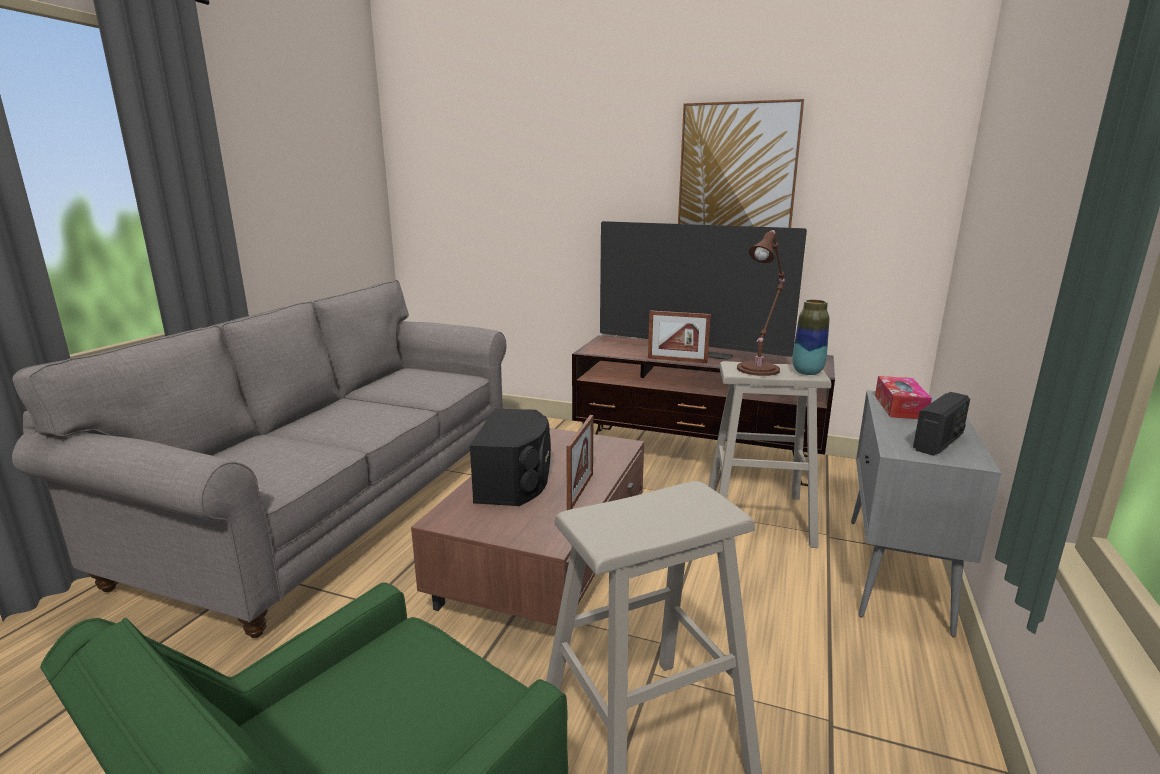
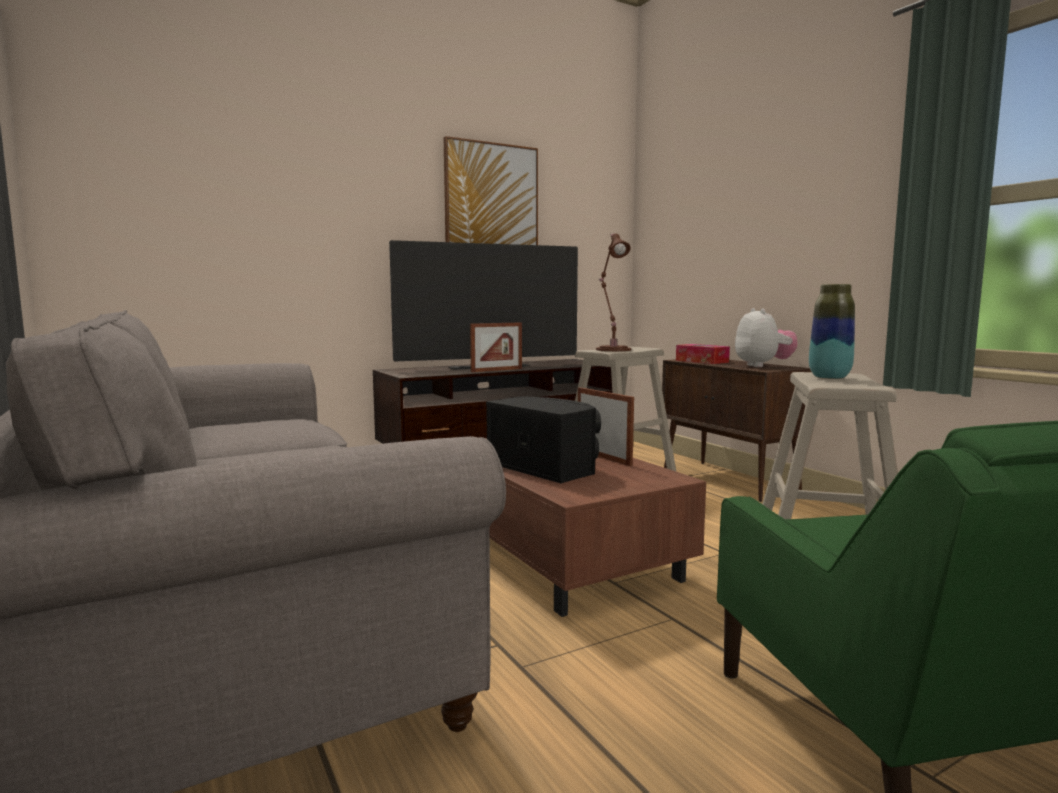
camera: 50 degrees left, 10 degrees down
(807, 372) = (641, 348): vase -> vase (829, 377)
(896, 573) = (729, 481): grey cabinet -> brown cabinet
(939, 442) = (763, 366): radio -> plush toy

